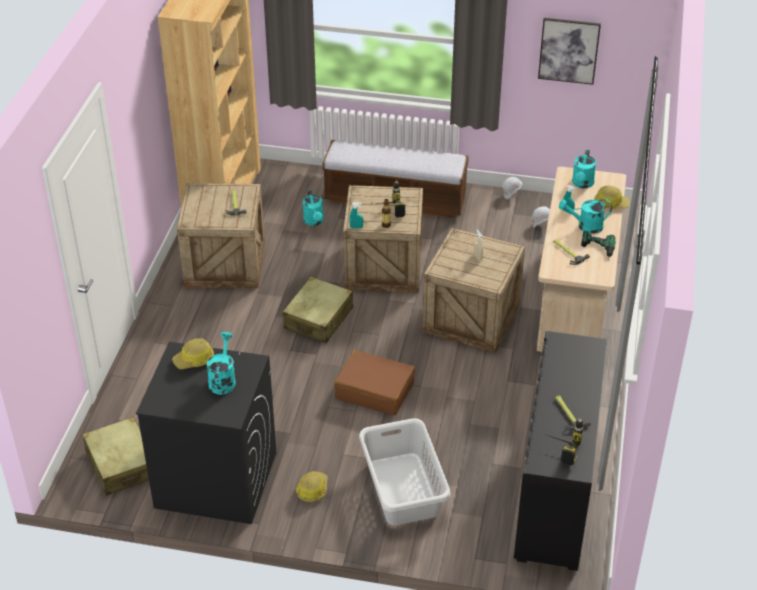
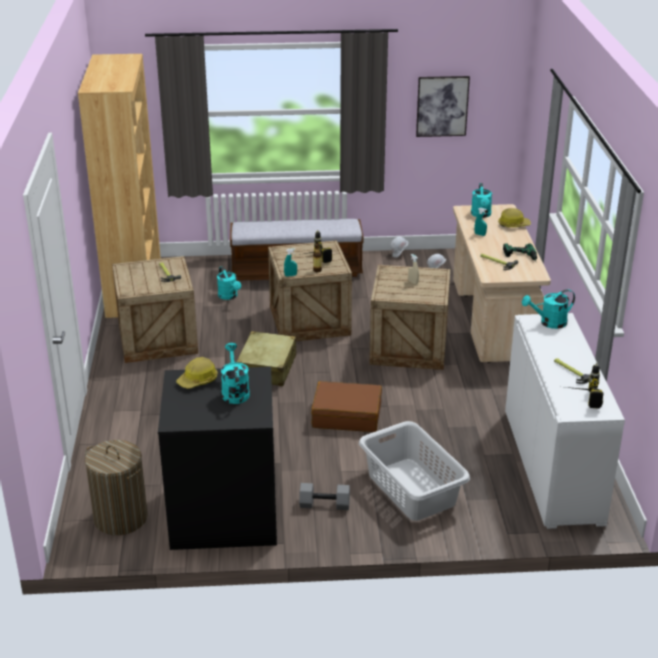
camera: 15 degrees left, 10 degrees down
(121, 464) = (120, 518): beige suitcase -> laundry basket
(312, 489) = (324, 505): hard hat -> grey dumbbell
(555, 490) = (552, 465): black cabinet -> white cabinet
(585, 226) = (501, 242): turquoise watering can -> turquoise watering can (549, 323)

